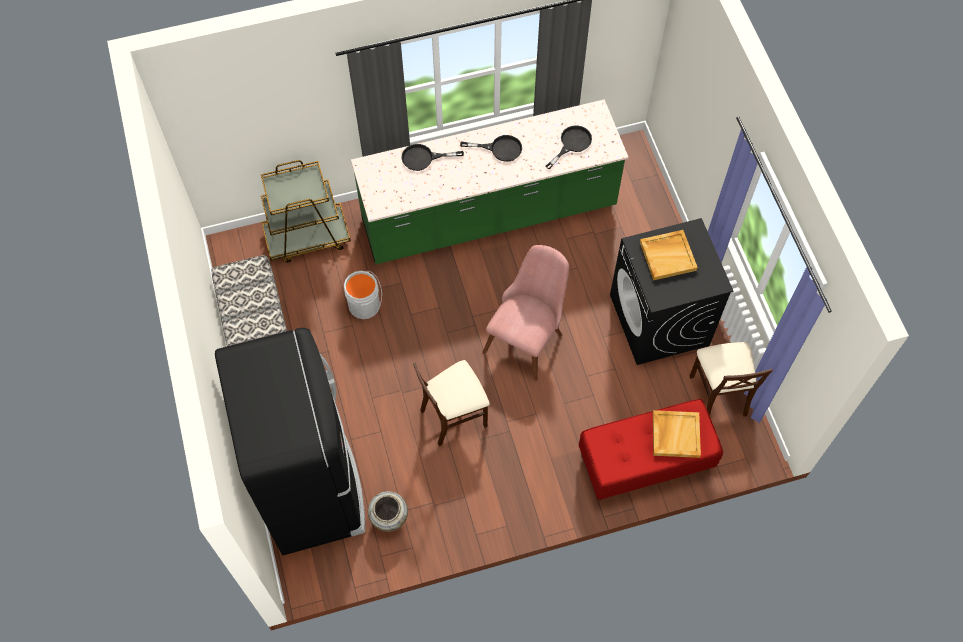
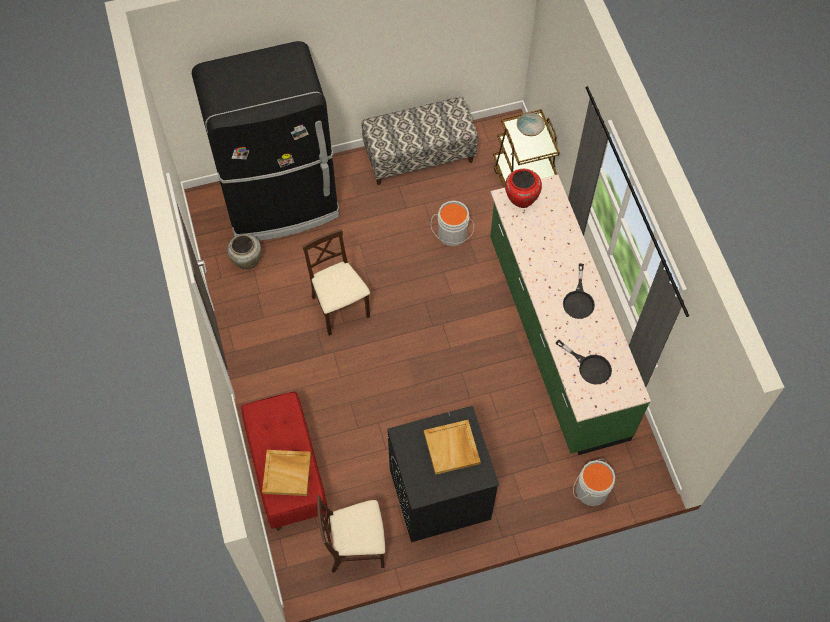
camera: 90 degrees right, 0 degrees up
(283, 188) = (530, 129): none -> bowl
(379, 193) = (521, 198): none -> red vase
(423, 158) = (563, 234): black frying pan -> none
(528, 335) = (421, 371): pink chair -> none
(645, 195) = (590, 489): none -> grey bucket

